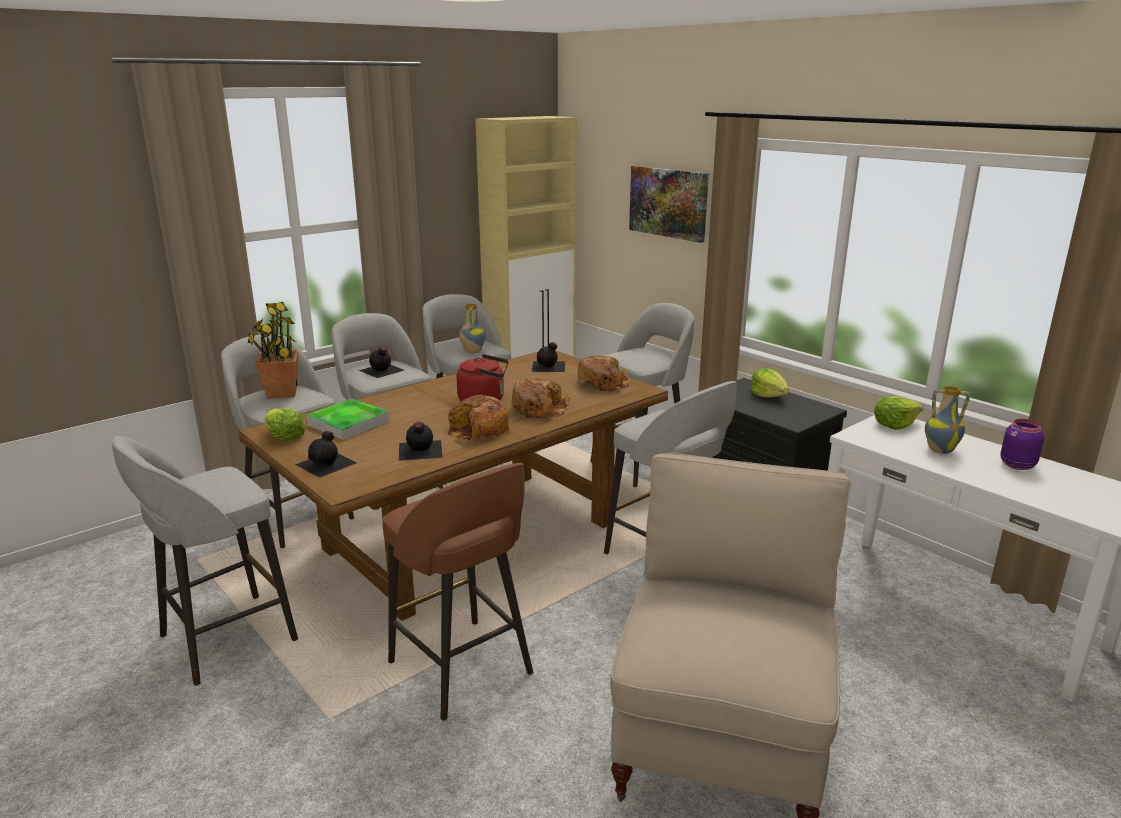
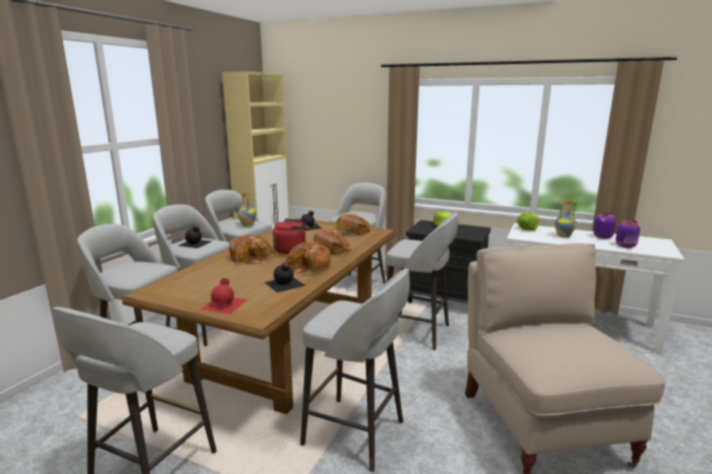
camera: 25 degrees left, 5 degrees down
(282, 393) = (131, 267): potted plant -> none
(284, 437) = (168, 293): lettuce -> none
(327, 463) = (225, 304): black bottle -> red bottle
(348, 423) = (210, 277): tray -> none
(423, 403) = (251, 257): none -> bread
(462, 670) = (356, 434): brown stool -> grey stool
(668, 202) = (353, 122): picture -> none
(1037, 491) = (626, 246): none -> purple jar

